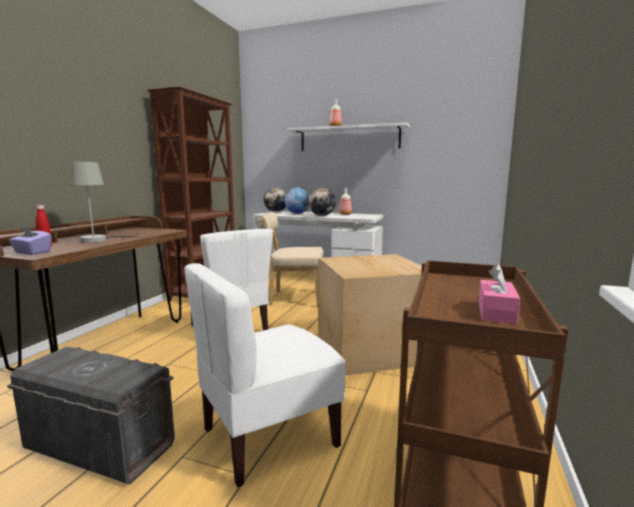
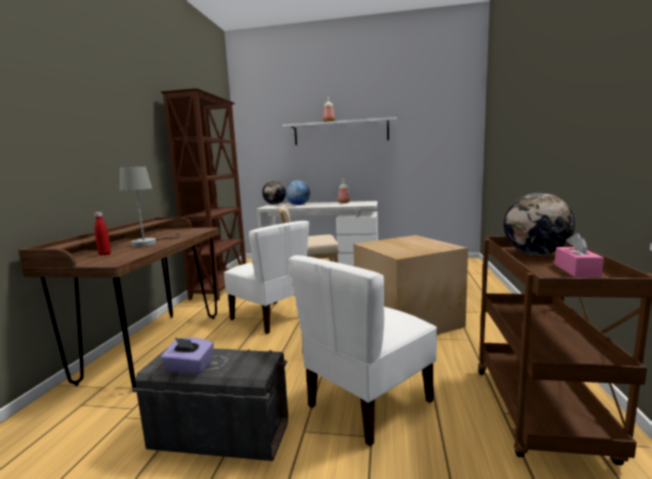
camera: 10 degrees left, 0 degrees up
(32, 252) = (101, 260): purple tissue box -> purple tissue box (189, 368)
(322, 215) = (324, 205): globe -> globe (535, 254)

